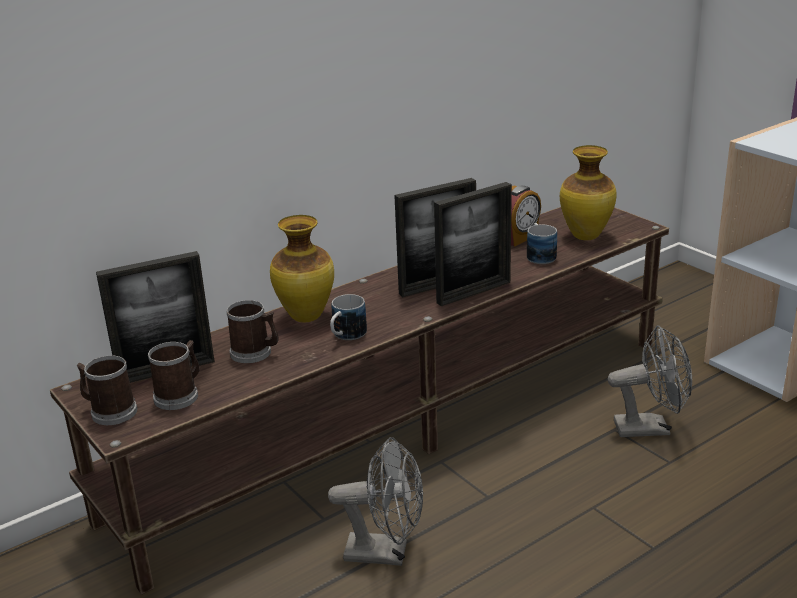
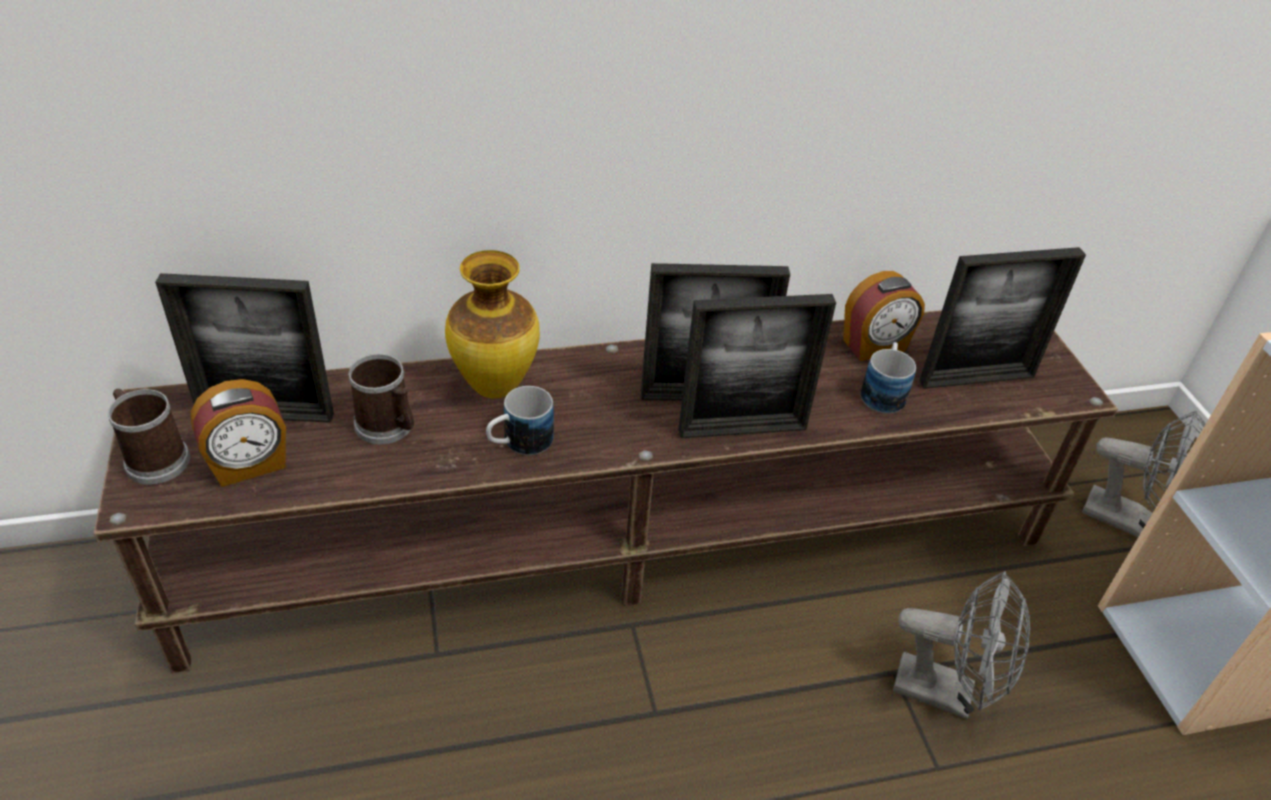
camera: 20 degrees right, 15 degrees up
(180, 395) = (249, 465): mug -> alarm clock
(386, 553) = (474, 746): grey fan -> grey fan (1129, 520)
(585, 236) = (977, 379): vase -> picture frame

